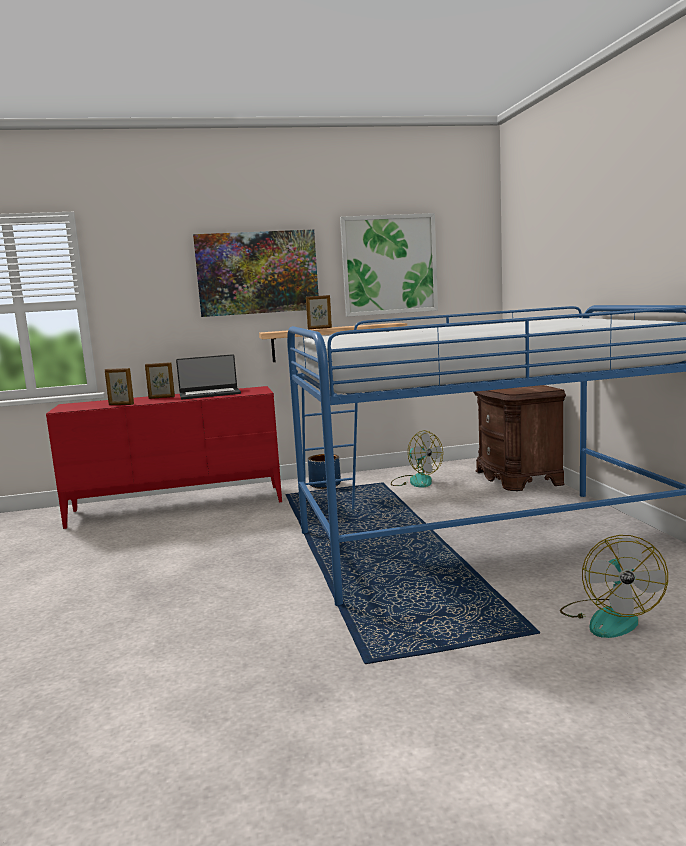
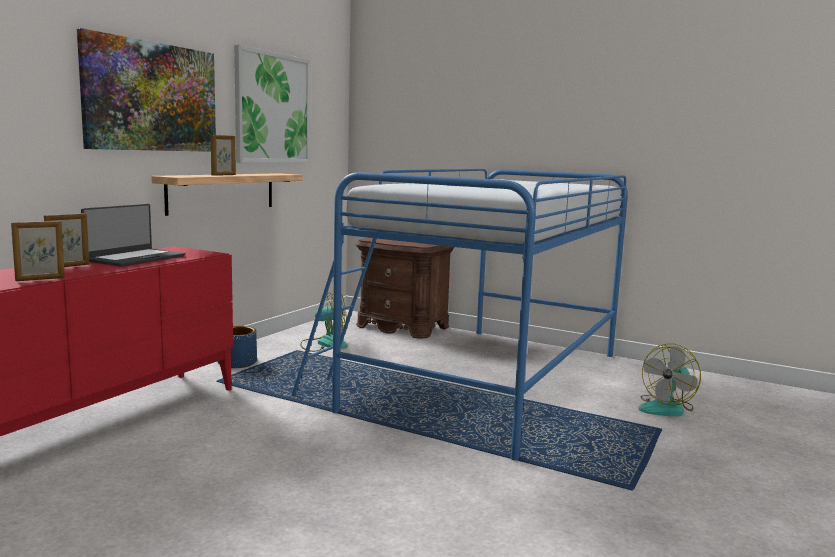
camera: 50 degrees left, 0 degrees up
(609, 618) = (667, 408): fan -> fan turned 90 degrees clockwise

